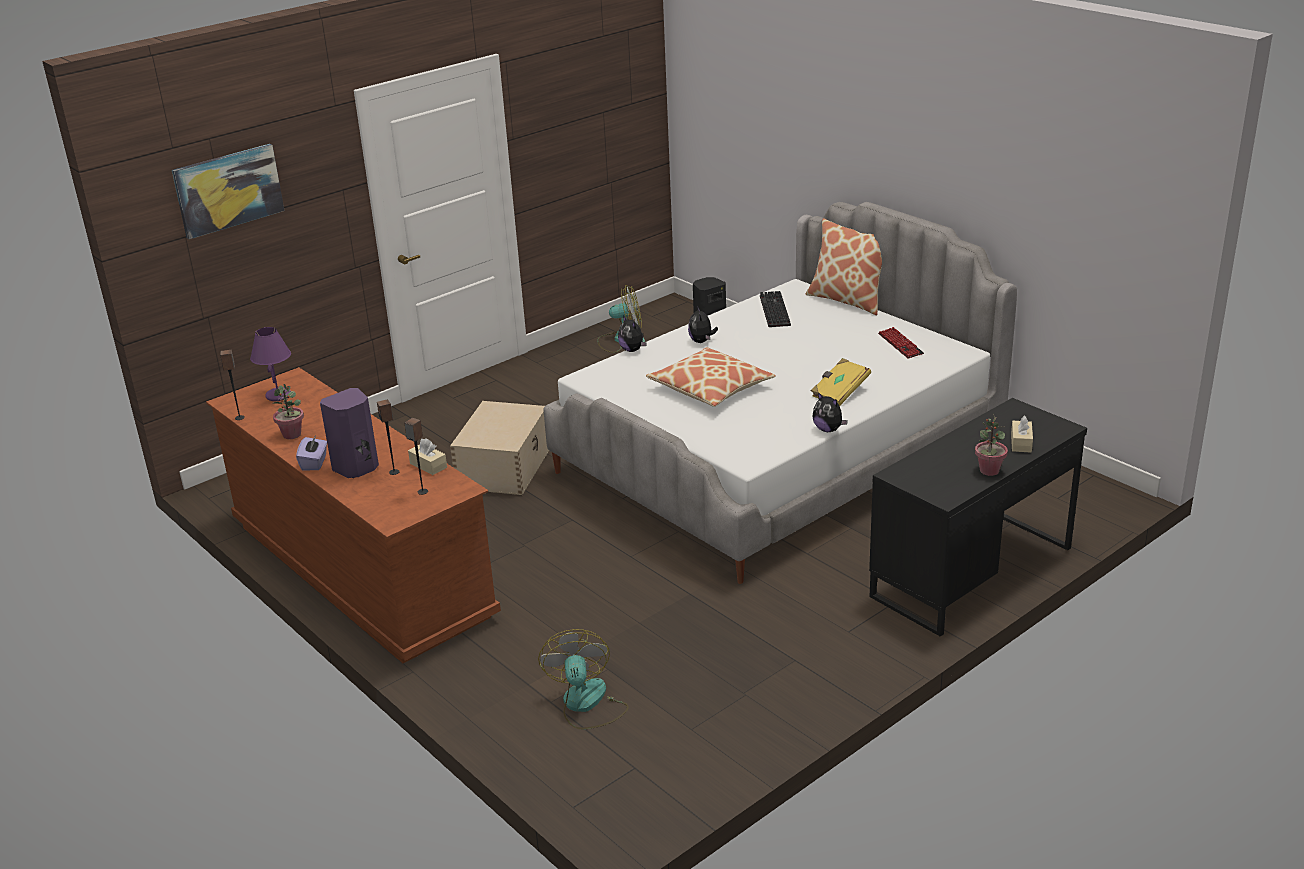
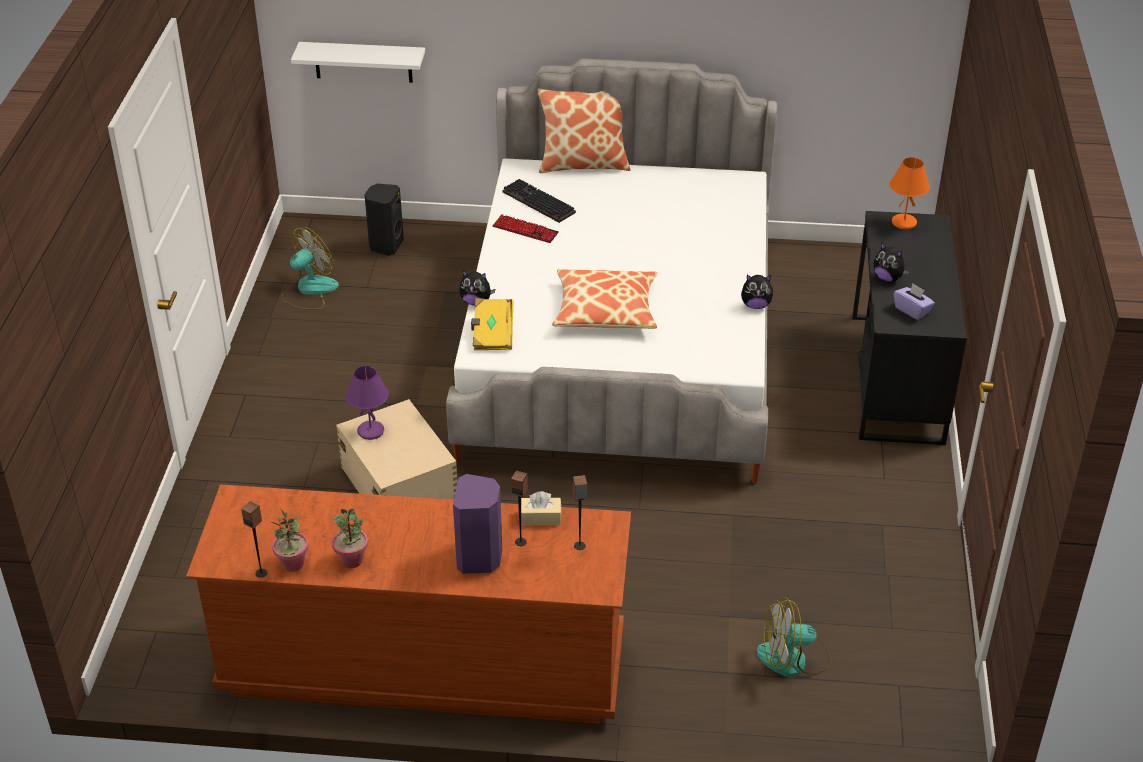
camera: 45 degrees left, 10 degrees up
(228, 190) = (63, 313): picture -> none
(279, 396) = (259, 527): purple table lamp -> purple table lamp (371, 431)
(314, 463) = (429, 576): purple tissue box -> purple tissue box (912, 310)
(586, 704) = (793, 659): fan -> fan turned 45 degrees counterclockwise
(702, 341) = (524, 264): plush toy -> plush toy (888, 278)
(726, 169) = (363, 62): none -> white shelf
(839, 392) = (712, 264): yellow book -> yellow book (492, 334)
(900, 344) = (690, 193): keyboard -> keyboard (525, 230)
(989, 471) = (943, 287): potted plant -> potted plant (293, 564)
(1021, 443) = (928, 250): beige tissue box -> none
(1031, 417) = (903, 223): none -> orange table lamp

